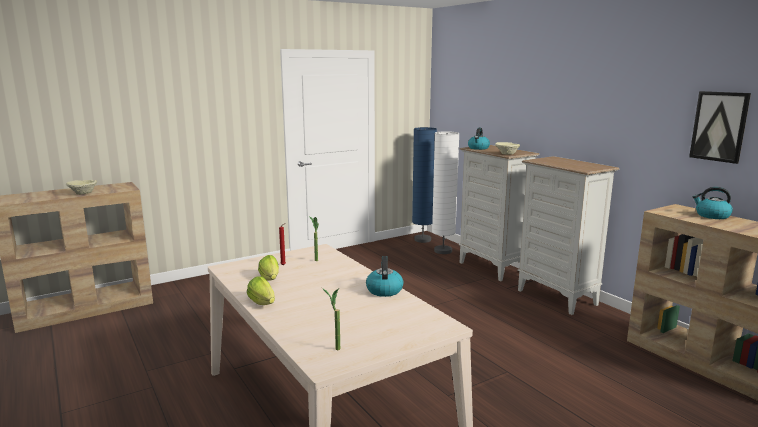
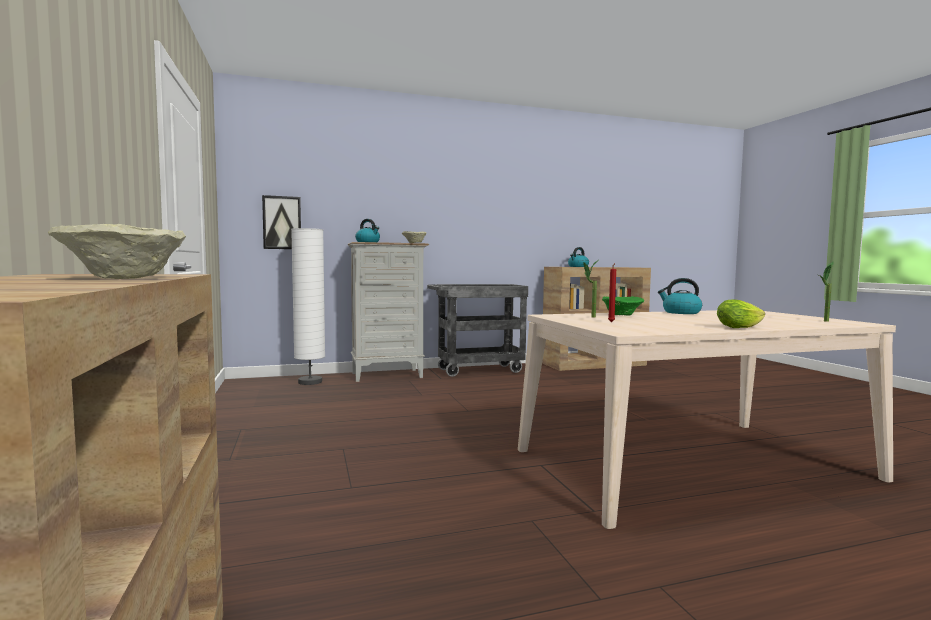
camera: 75 degrees left, 10 degrees down
(270, 279) = (662, 325): lettuce -> none
(336, 269) = (622, 315): none -> green bowl
(422, 240) = (255, 384): blue floor lamp -> none
(557, 298) = (476, 371): white dresser -> black cart
(719, 126) = (560, 210): picture -> picture (282, 222)

